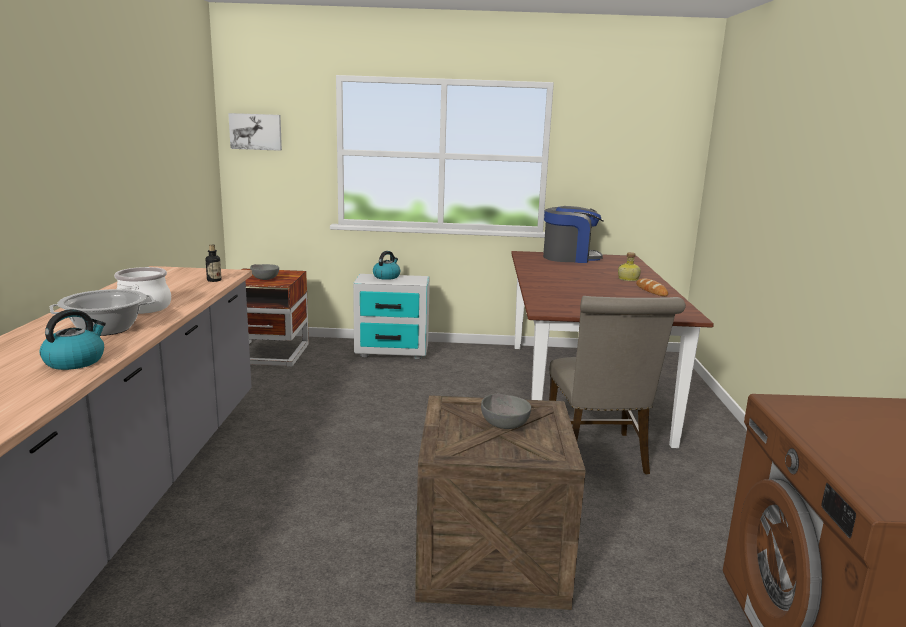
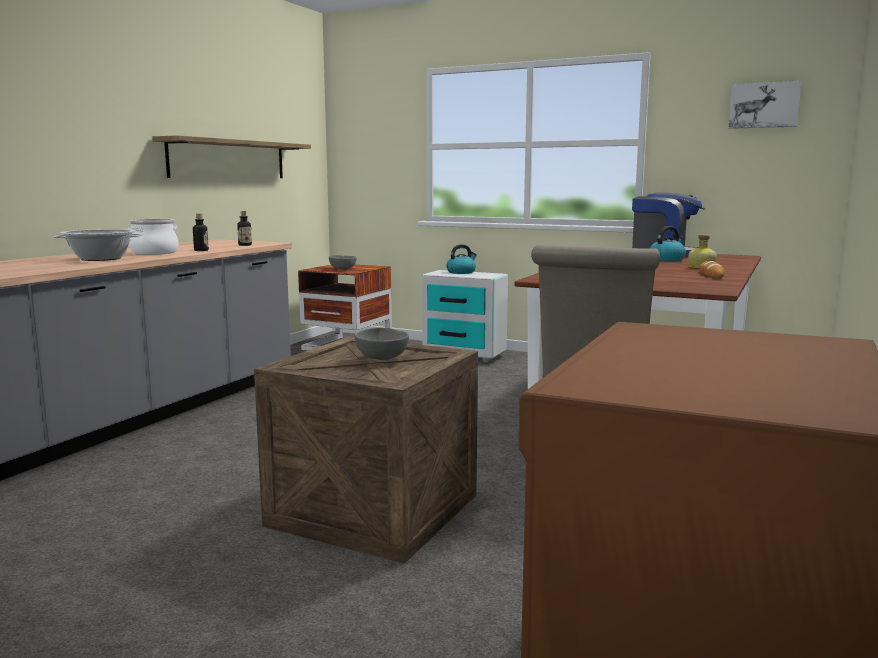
camera: 25 degrees right, 5 degrees down
(75, 361) = (41, 268): kettle -> kettle (667, 259)
(152, 175) = (228, 159): none -> shelf
(189, 297) = (201, 250): none -> bottle
(256, 131) = (357, 131): picture -> picture (764, 105)

